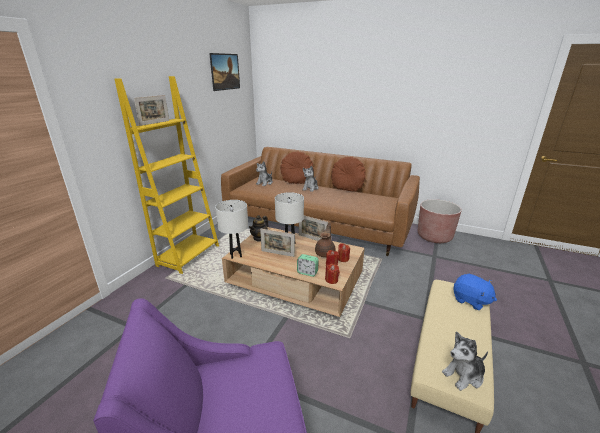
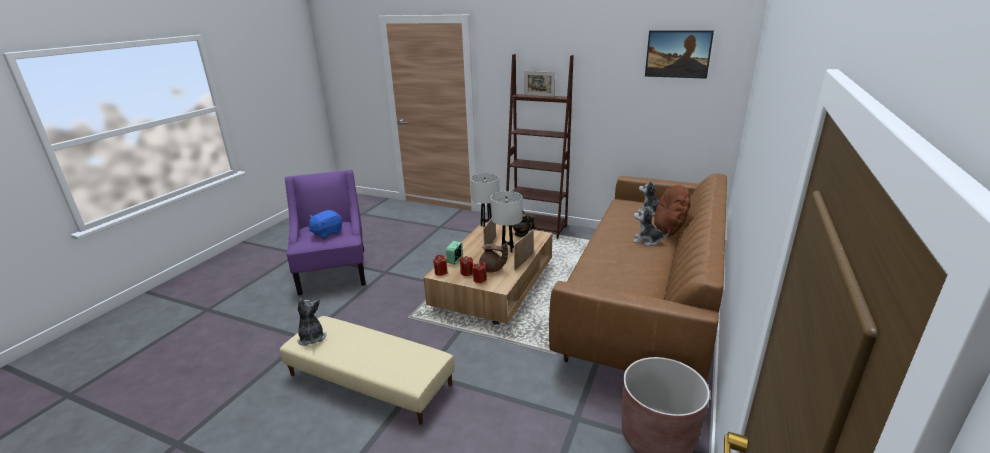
camera: 90 degrees right, 0 degrees up
(188, 255) = (536, 228): yellow bookcase -> brown bookcase
(347, 189) = (663, 270): brown pillow -> none
(470, 300) = (400, 370): blue plush toy -> blue plush toy (327, 233)

